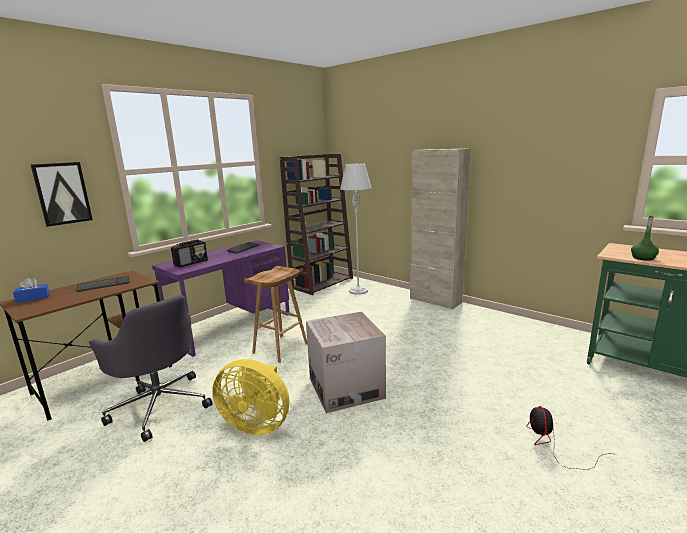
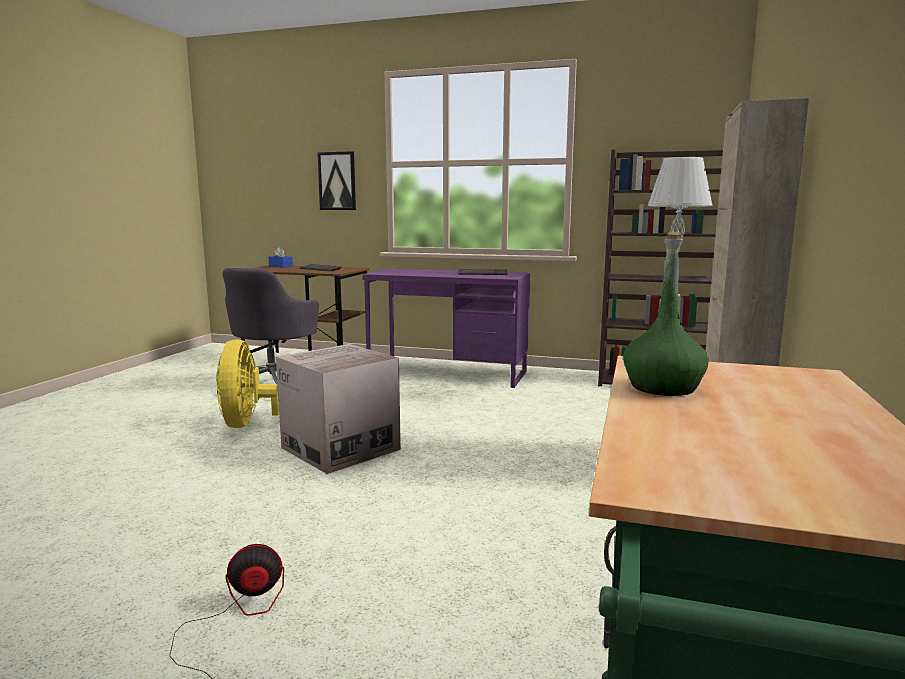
camera: 65 degrees right, 5 degrees down
(191, 263) = (405, 272): radio -> none
(280, 349) = (414, 402): brown stool -> none

